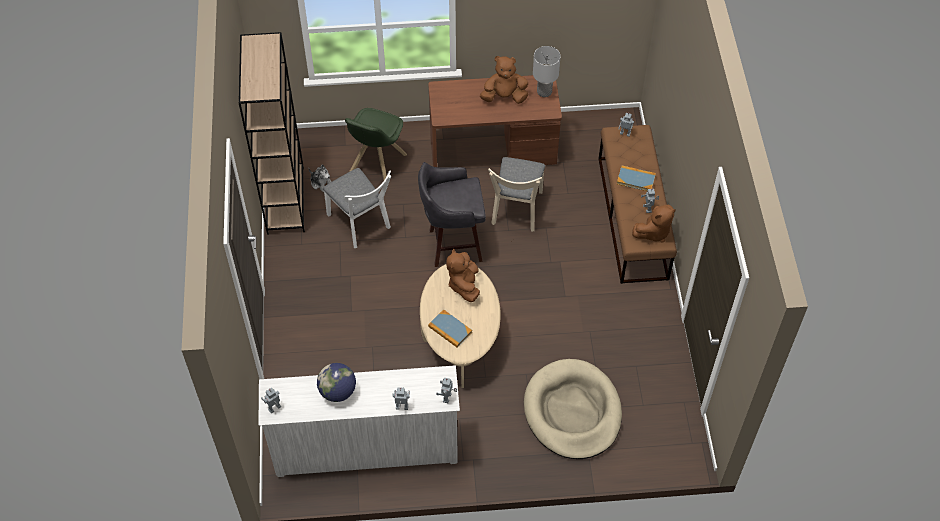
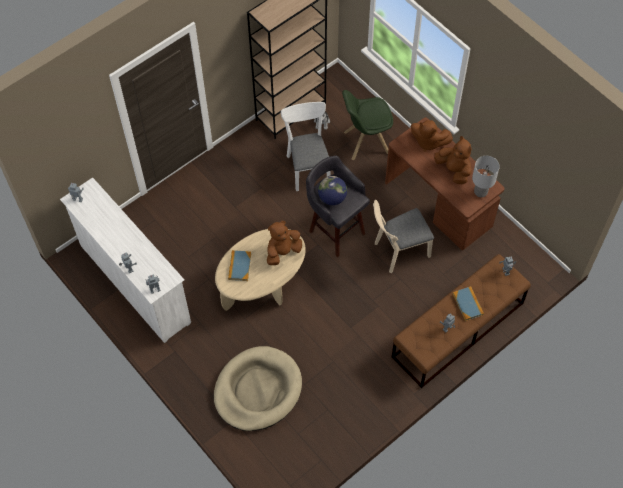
camera: 55 degrees right, 5 degrees up
(338, 391) = (114, 225): globe -> globe (332, 198)
(361, 224) = (307, 166): white chair -> white chair turned 150 degrees clockwise
(654, 232) = (429, 344): brown plush toy -> brown plush toy (428, 142)

